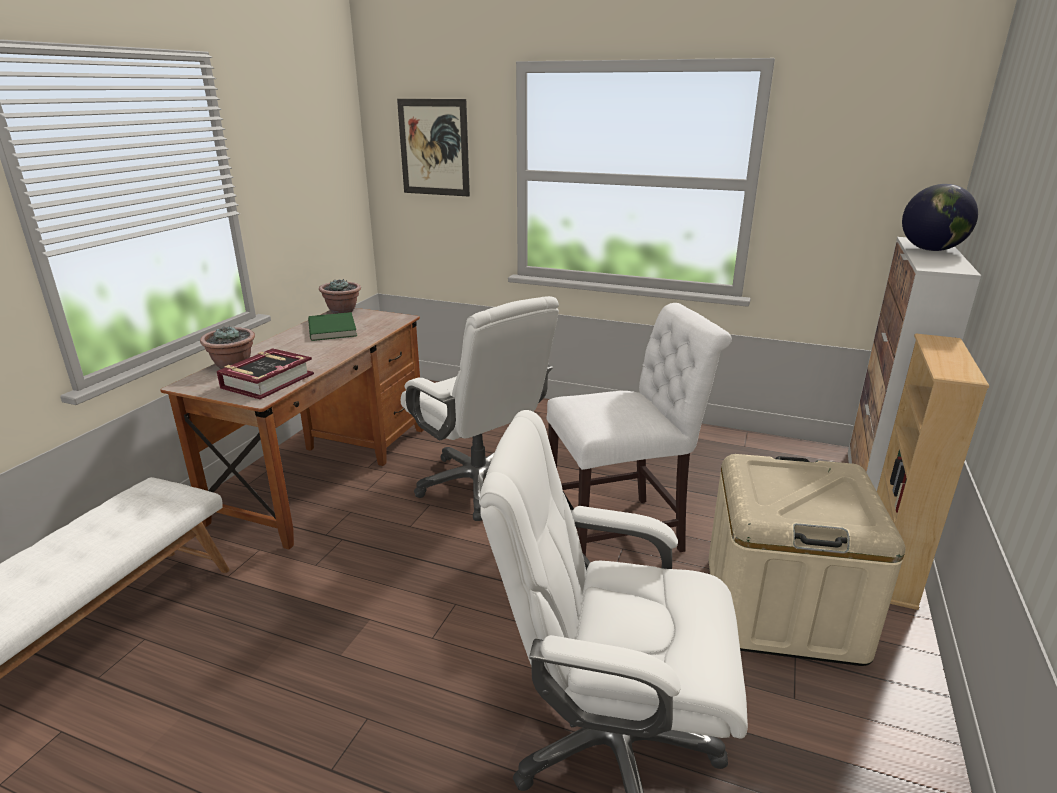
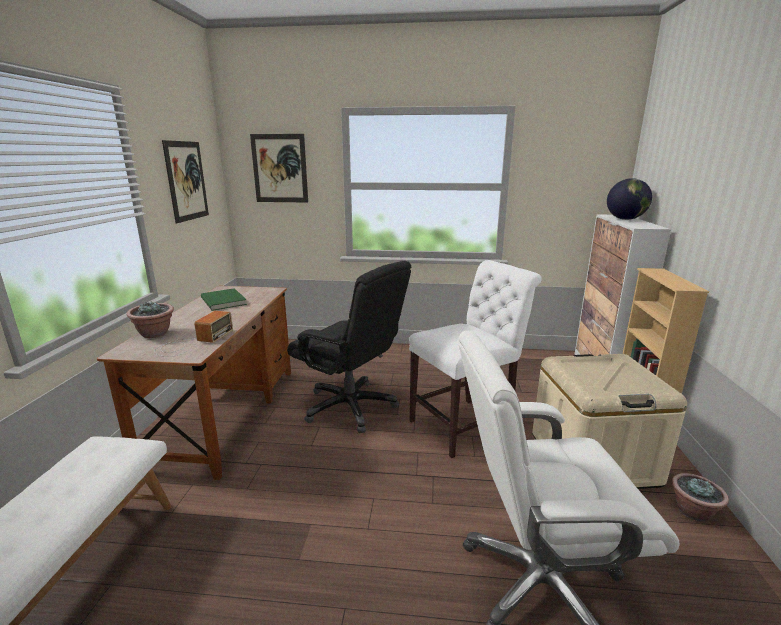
camera: 15 degrees left, 5 degrees down
(267, 381) = (192, 342): book -> radio
(305, 166) = (186, 181): none -> picture
(343, 311) = (224, 289): potted plant -> potted plant (692, 511)
(480, 485) = (351, 407): white office chair -> black office chair

